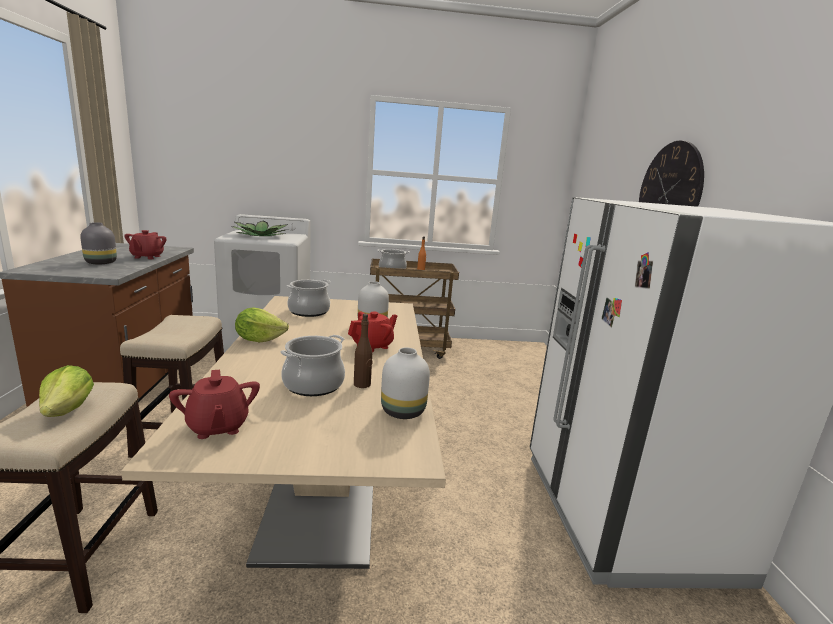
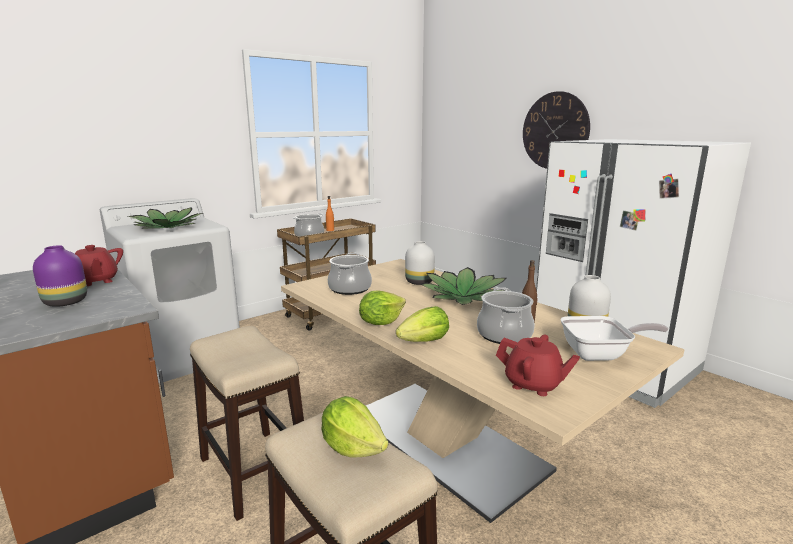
camera: 35 degrees left, 0 degrees up
(101, 263) = (66, 302): grey vase -> purple vase
(245, 363) = (424, 342): none -> lettuce
(341, 437) = (600, 354): none -> frying pan
(373, 346) = (464, 297): red teapot -> potted plant

